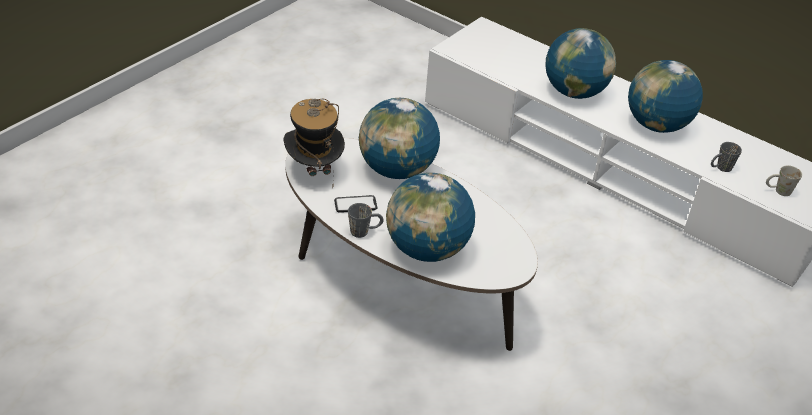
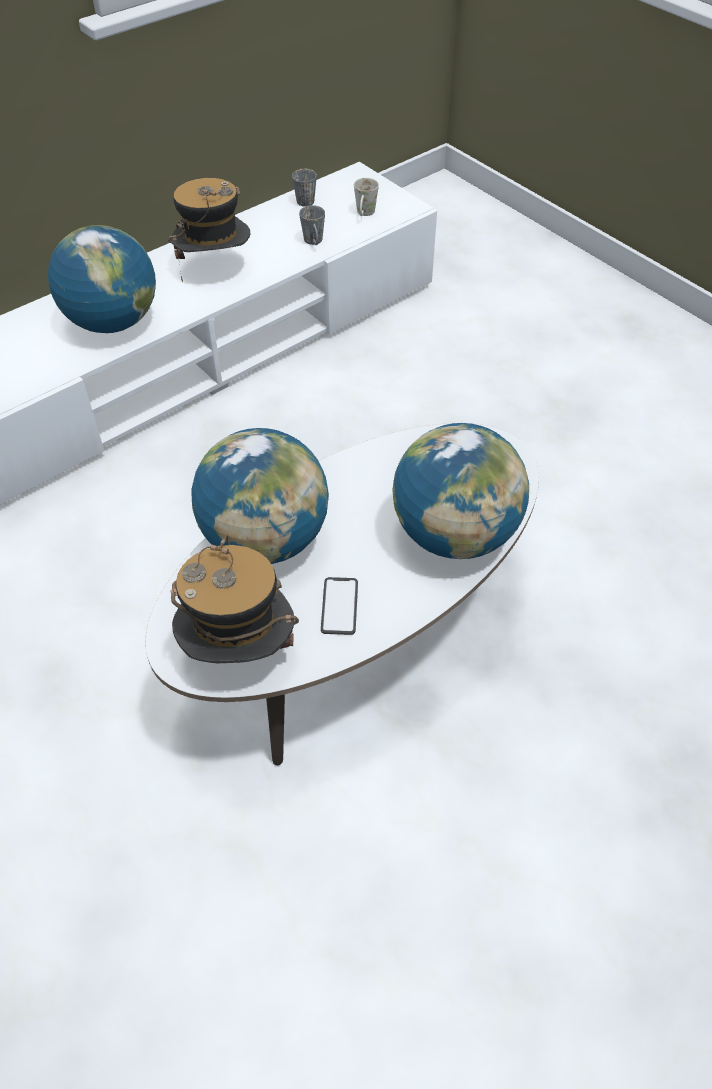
camera: 75 degrees left, 10 degrees up
(365, 231) = (405, 603): grey mug -> grey mug (305, 198)
(656, 125) = (215, 269): globe -> hat

